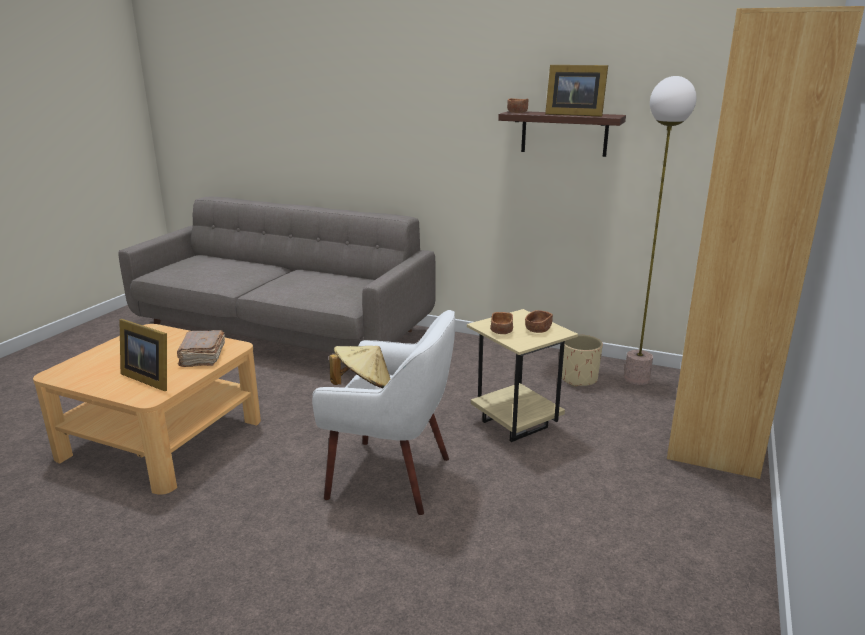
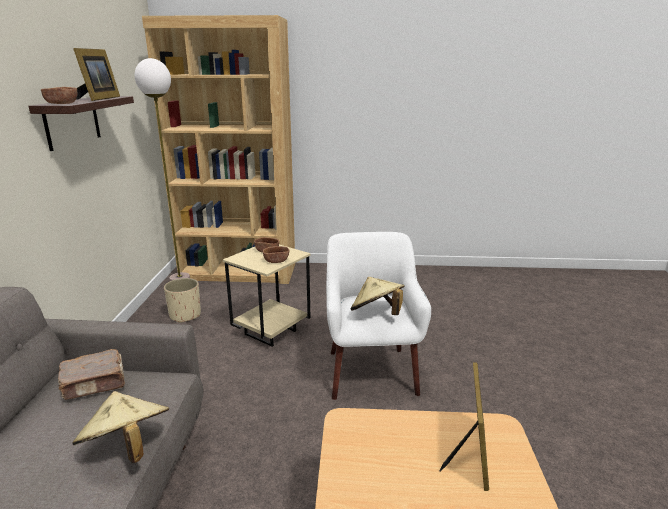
camera: 110 degrees left, 0 degrees up
(202, 357) = (389, 436): brown book -> brown book (95, 384)
(290, 293) = (127, 448): none -> beige hat

